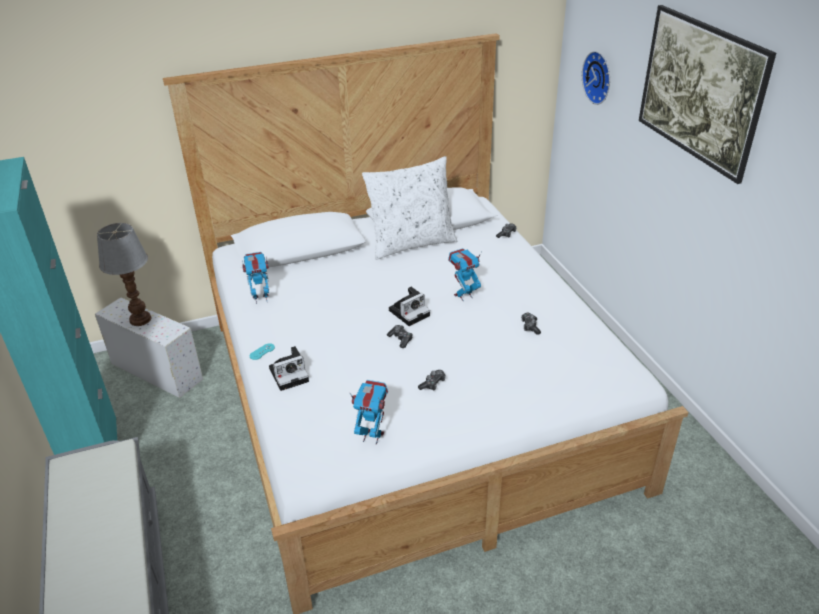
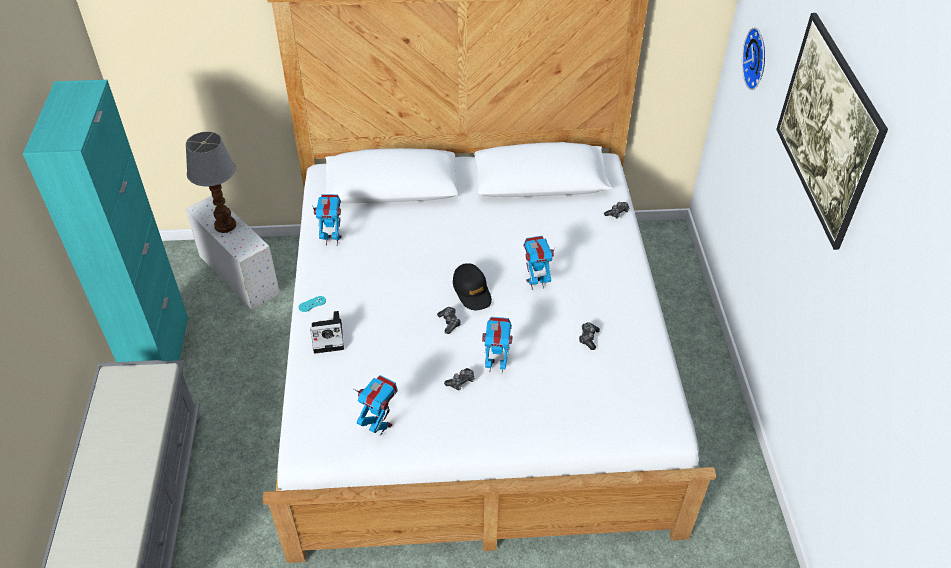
camera: 15 degrees right, 10 degrees up
(410, 312) = (472, 291): camera -> black cap
(411, 243) = (509, 203): white pillow -> none
(459, 364) = (496, 366): none -> toy robot

